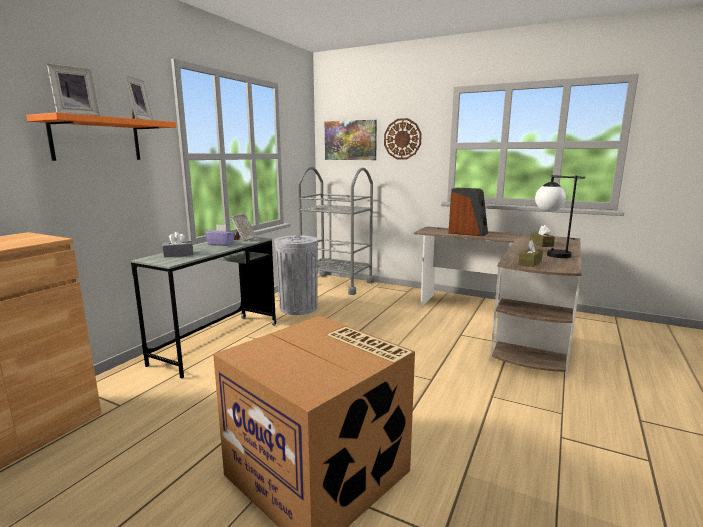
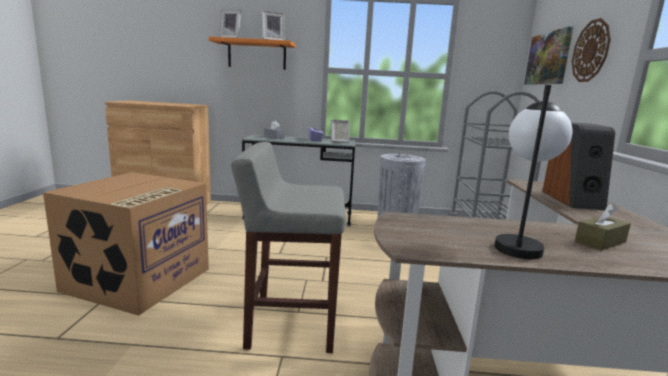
camera: 65 degrees right, 0 degrees up
(448, 385) = (290, 323): none -> grey stool
(530, 263) = (418, 227): brown tissue box -> none

